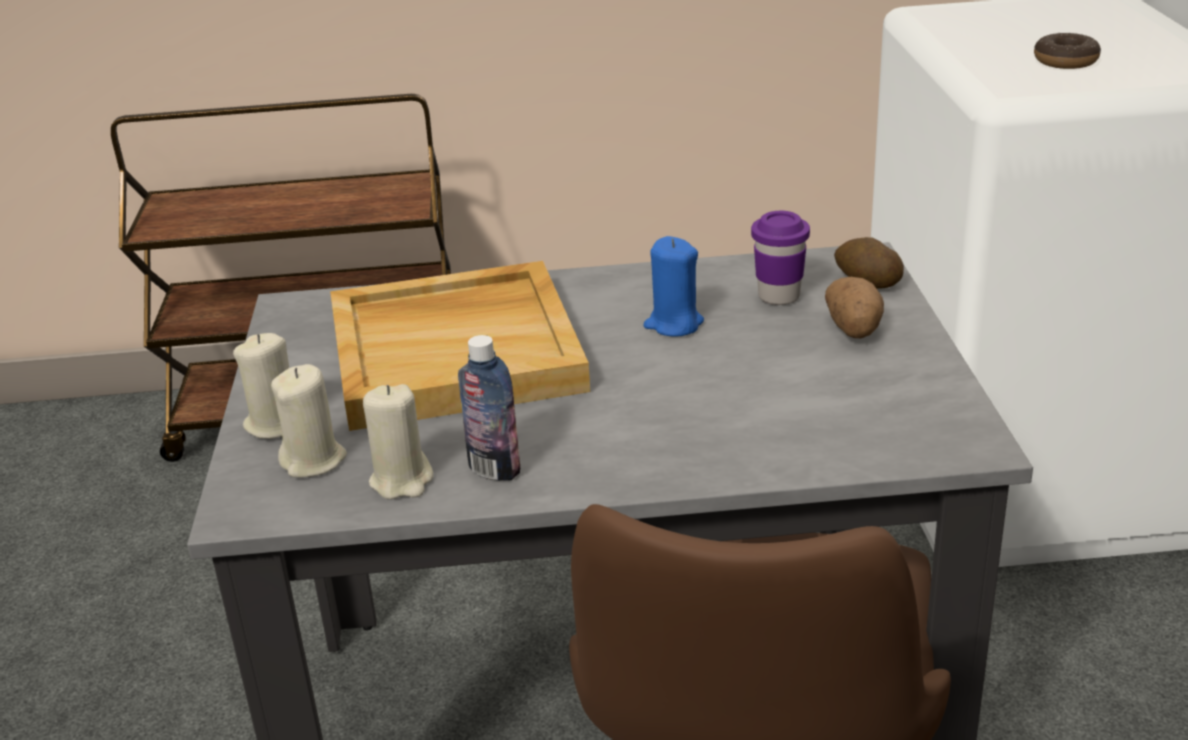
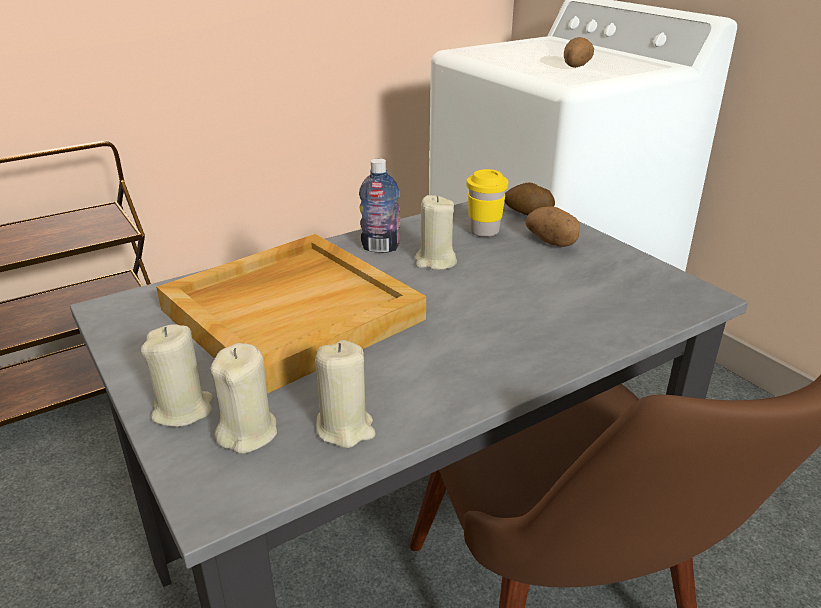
camera: 30 degrees left, 0 degrees up
(494, 469) = (413, 397): bottle -> bottle (380, 248)
(673, 324) = (435, 261): blue candle -> beige candle
(779, 296) = (484, 231): purple cup -> yellow cup
(1065, 61) = (575, 66): donut -> potato

